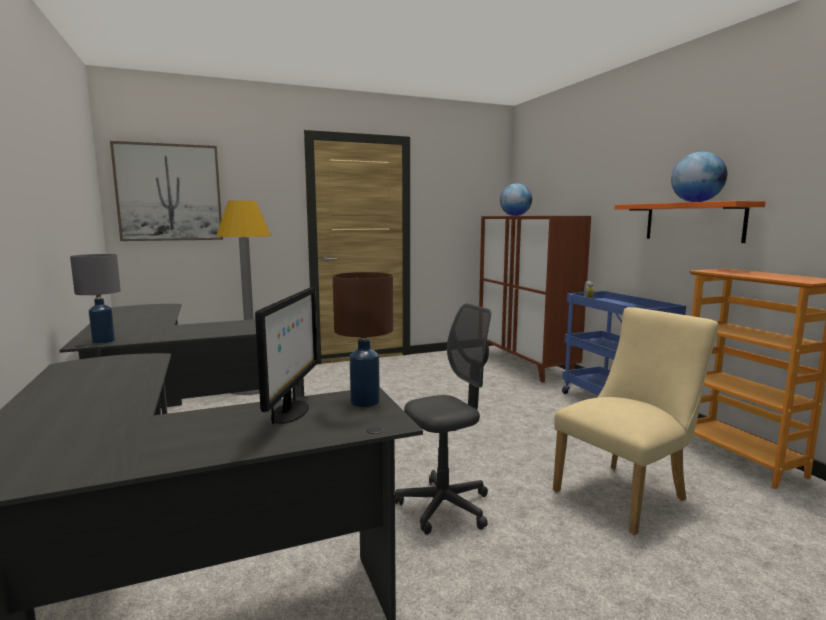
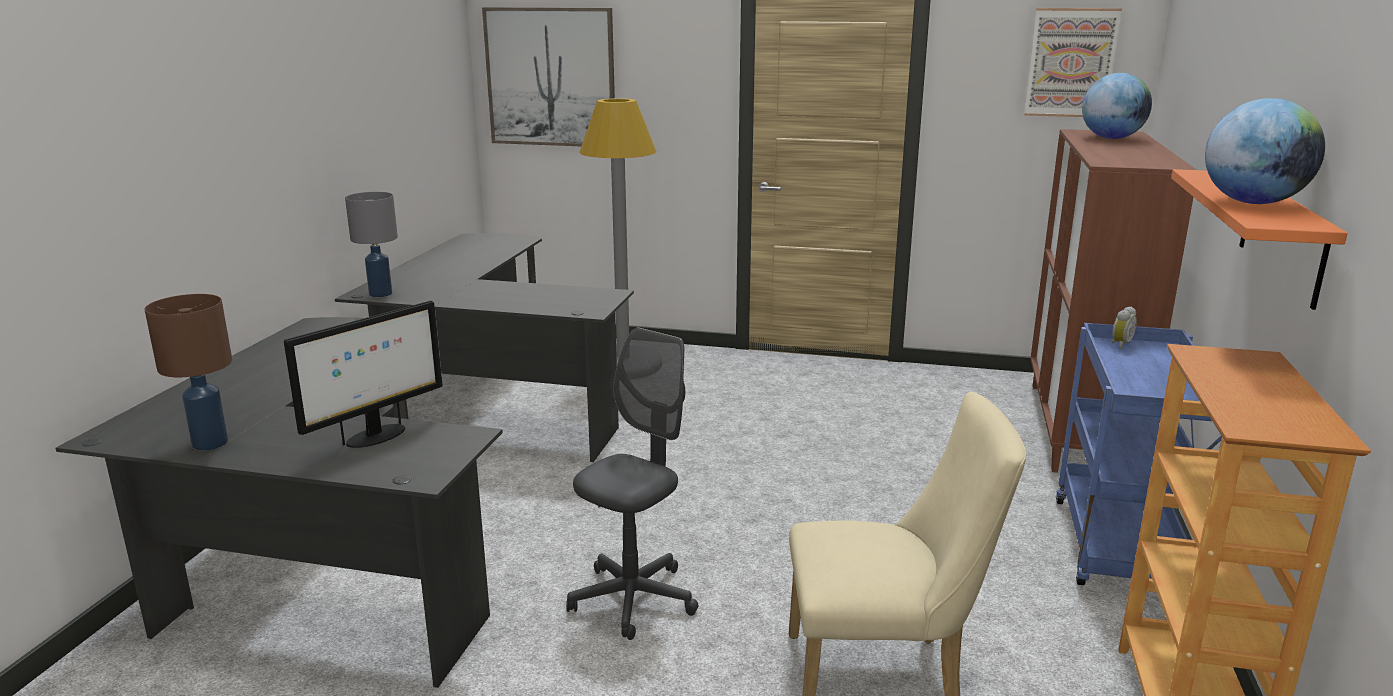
camera: 35 degrees right, 10 degrees up
(365, 401) = (453, 444): brown table lamp -> brown table lamp (211, 443)
(444, 507) = (633, 599): grey office chair -> grey office chair turned 60 degrees counterclockwise
(476, 185) = (1071, 63): none -> picture

